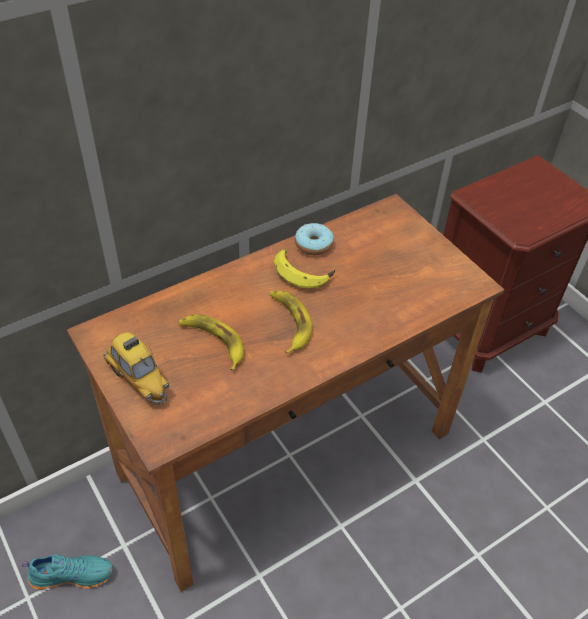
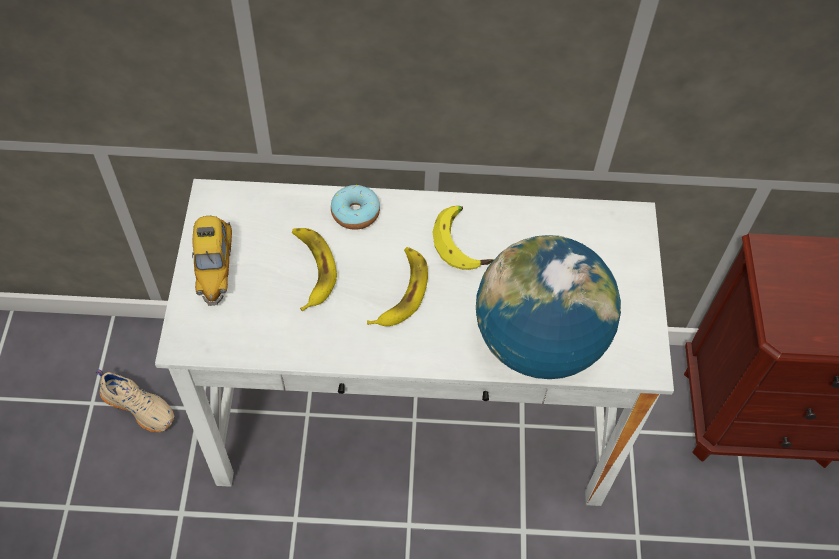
camera: 35 degrees right, 10 degrees up
(72, 574) = (140, 406): turquoise shoe -> beige shoe
(286, 452) = (413, 416): brown desk -> white desk
(313, 245) = (503, 216): donut -> donut (355, 213)
(403, 305) = (538, 342): none -> globe

